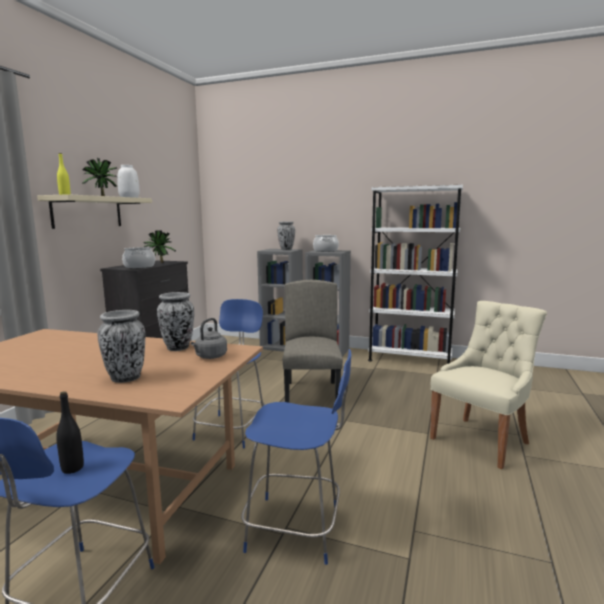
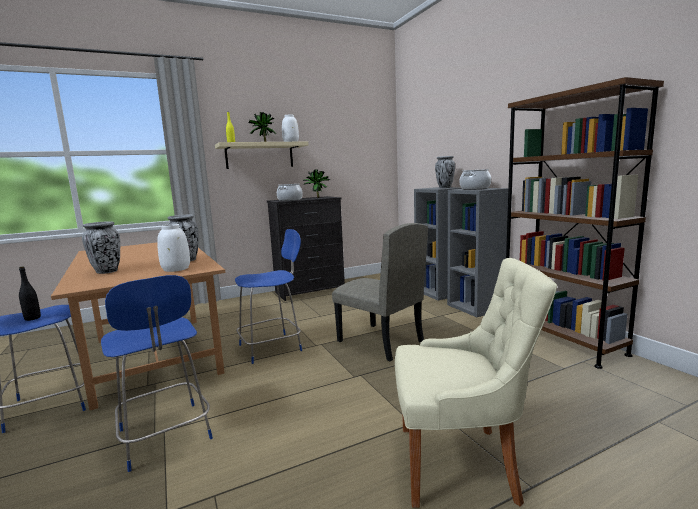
camera: 45 degrees right, 0 degrees up
(210, 357) = (175, 269): grey kettle -> white vase
(312, 394) = (380, 342): beige chair -> beige chair turned 90 degrees clockwise
(409, 359) = (561, 340): white bookcase -> brown bookcase

